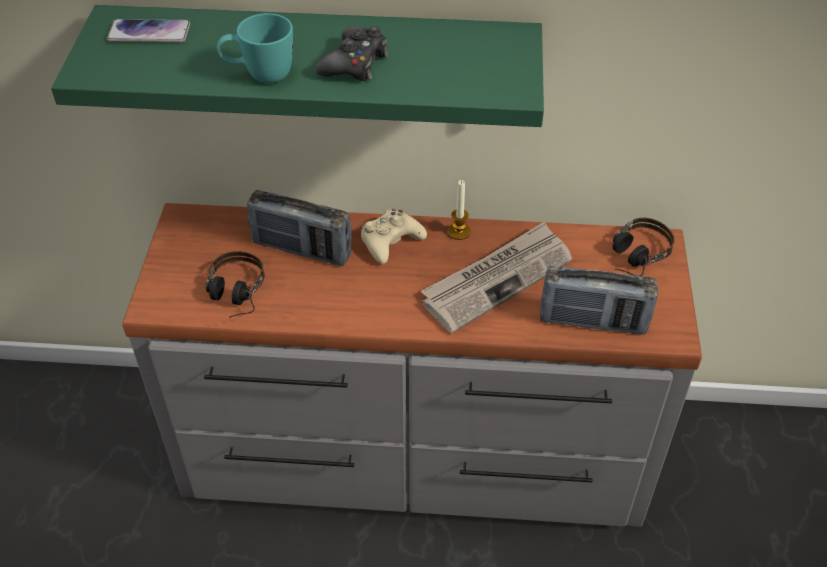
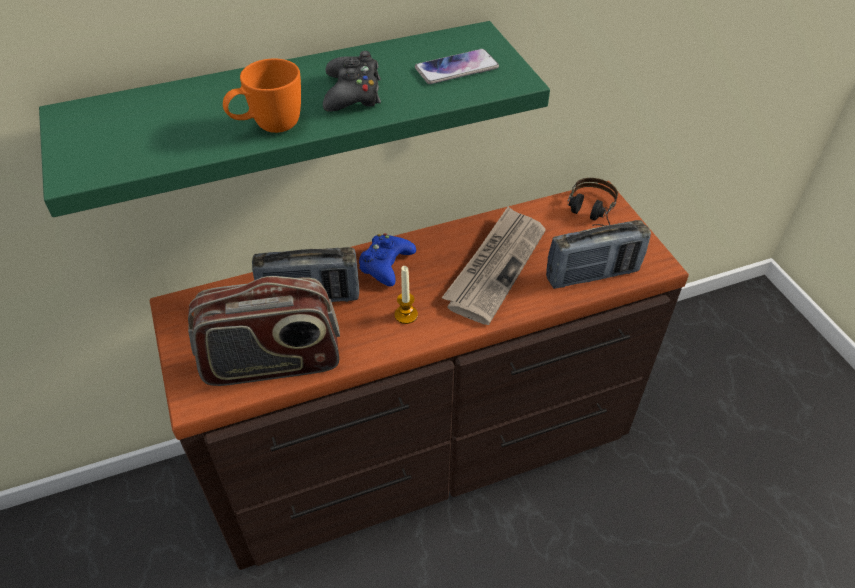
camera: 25 degrees left, 0 degrees up
(149, 33) = (120, 118): phone -> phone (456, 68)
(234, 298) = (272, 363): headphones -> radio
(259, 76) = (268, 128): turquoise mug -> orange mug
(390, 241) = (386, 264): beige game controller -> blue game controller
(413, 455) = (426, 448): grey dresser -> brown dresser
(459, 232) = (439, 237): candle -> candle (406, 315)

